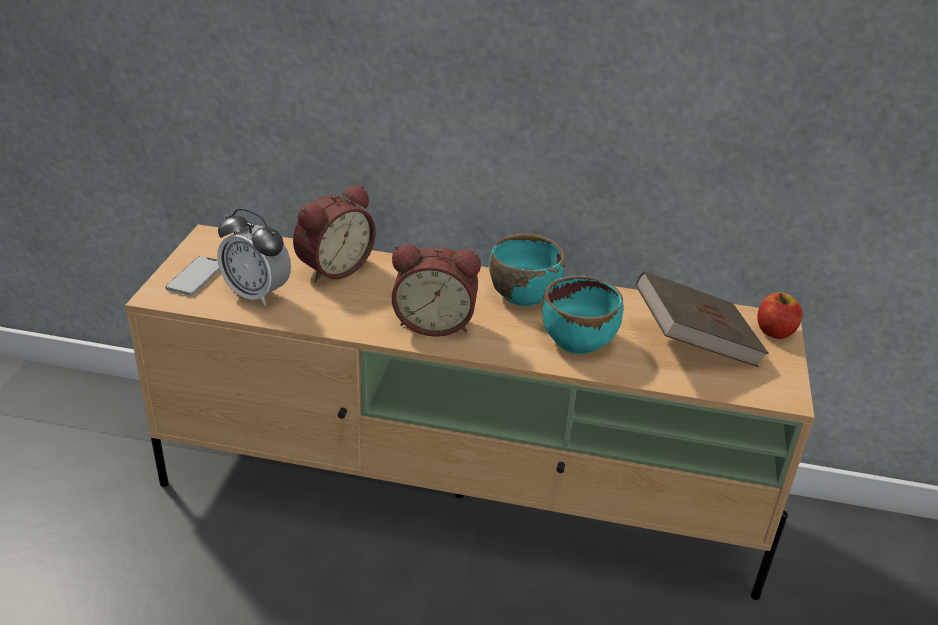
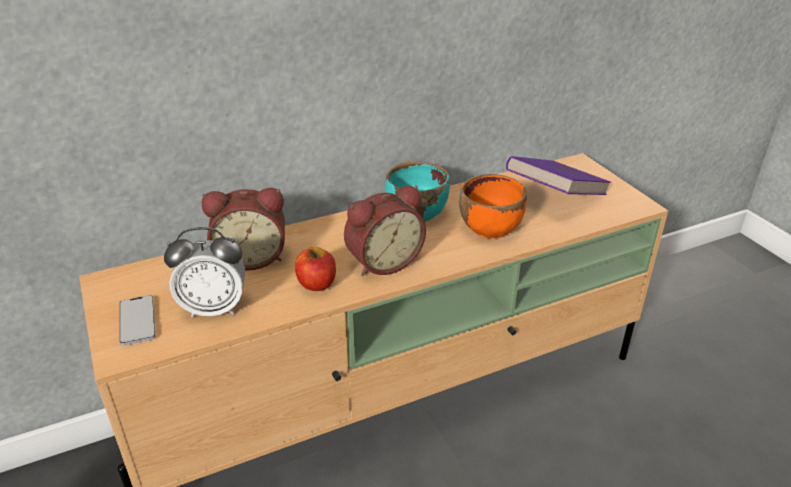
camera: 35 degrees left, 0 degrees up
(333, 267) = (251, 257): alarm clock -> alarm clock turned 75 degrees clockwise
(578, 341) = (490, 228): turquoise bowl -> orange bowl
(694, 343) = (555, 197): brown book -> purple book
(775, 331) = (585, 169): apple -> apple (317, 284)

